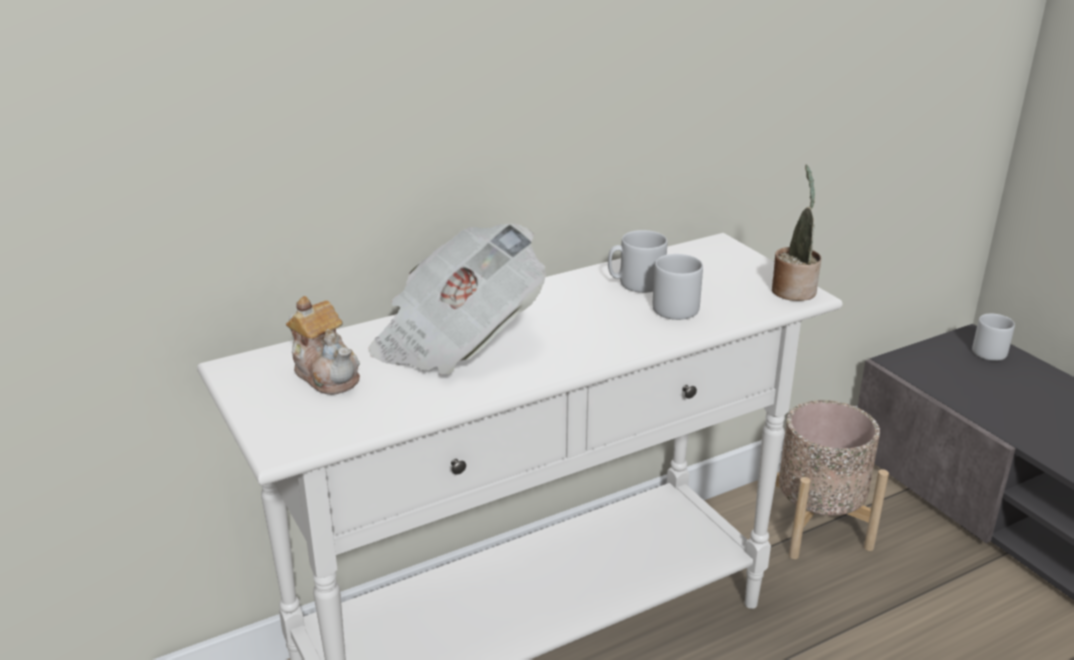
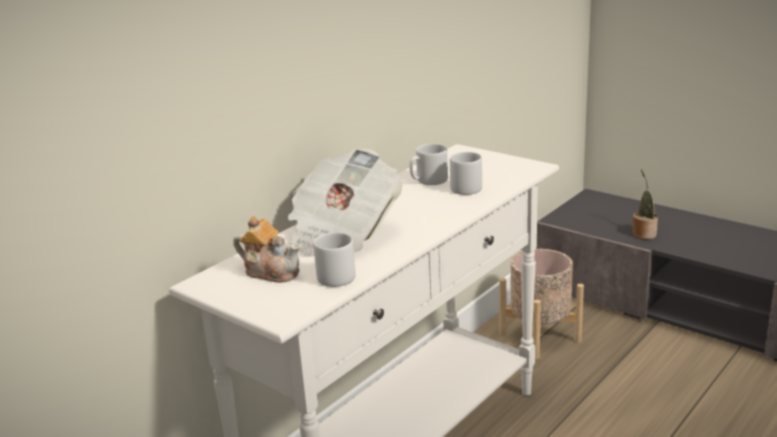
camera: 20 degrees left, 5 degrees down
(793, 289) = (527, 165): potted plant -> potted plant (643, 233)
(991, 351) = (606, 201): grey mug -> grey mug (338, 276)

